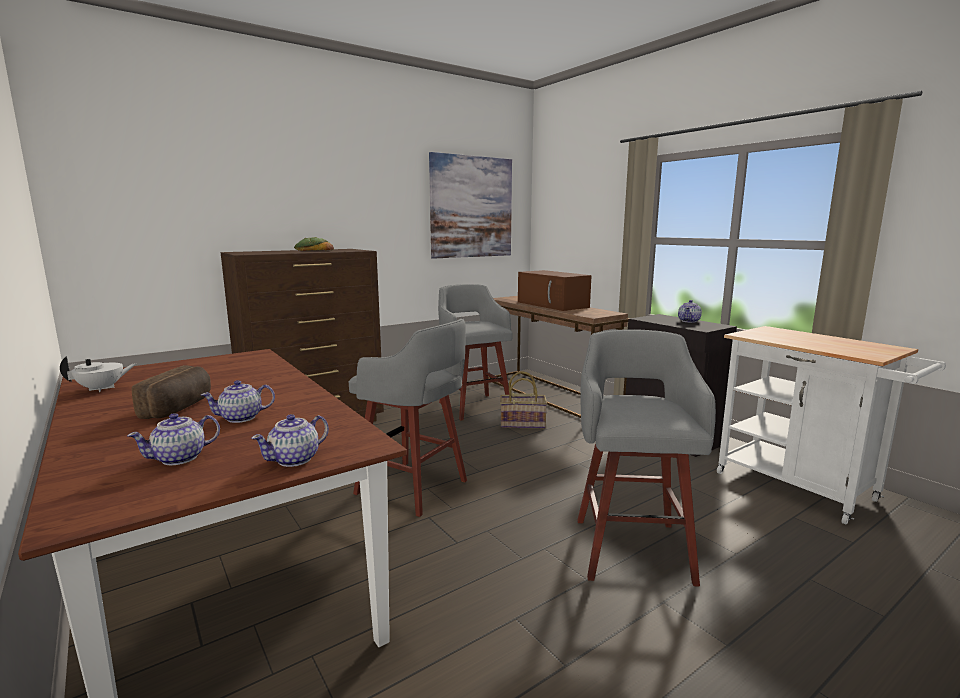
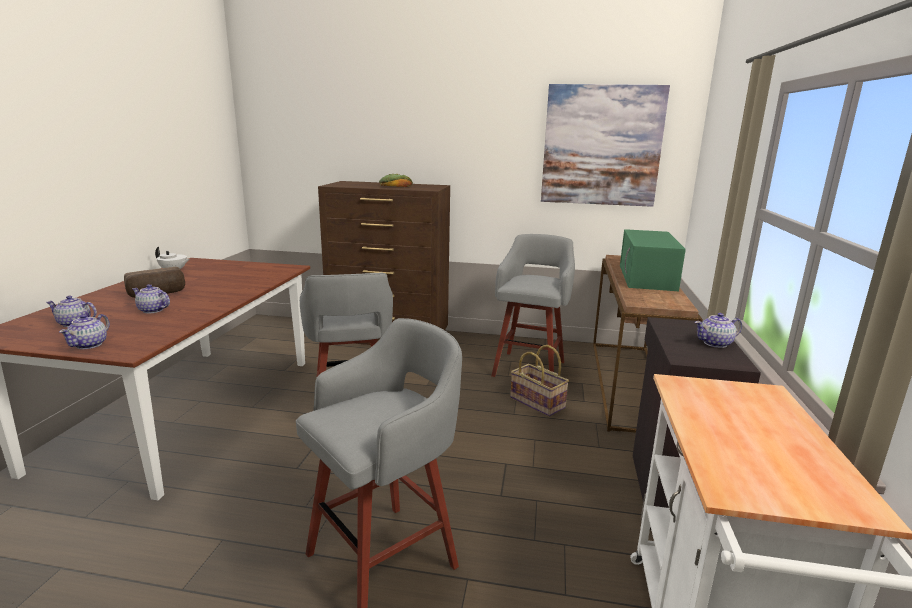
camera: 45 degrees right, 5 degrees up
(295, 459) = (89, 345): teapot -> teapot turned 75 degrees counterclockwise
(553, 305) = (647, 277): brown microwave -> green microwave

